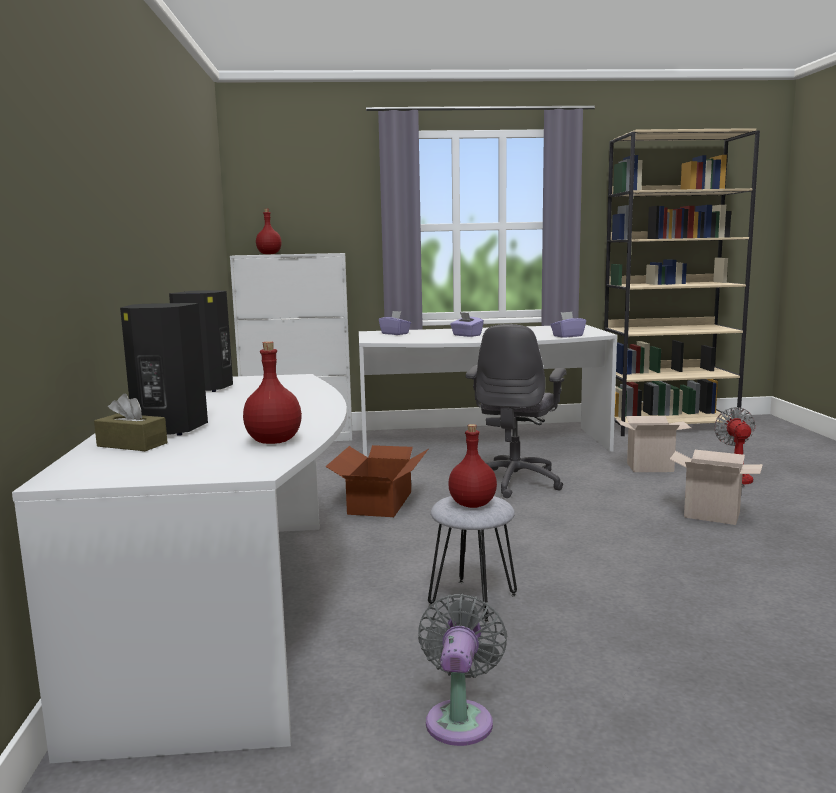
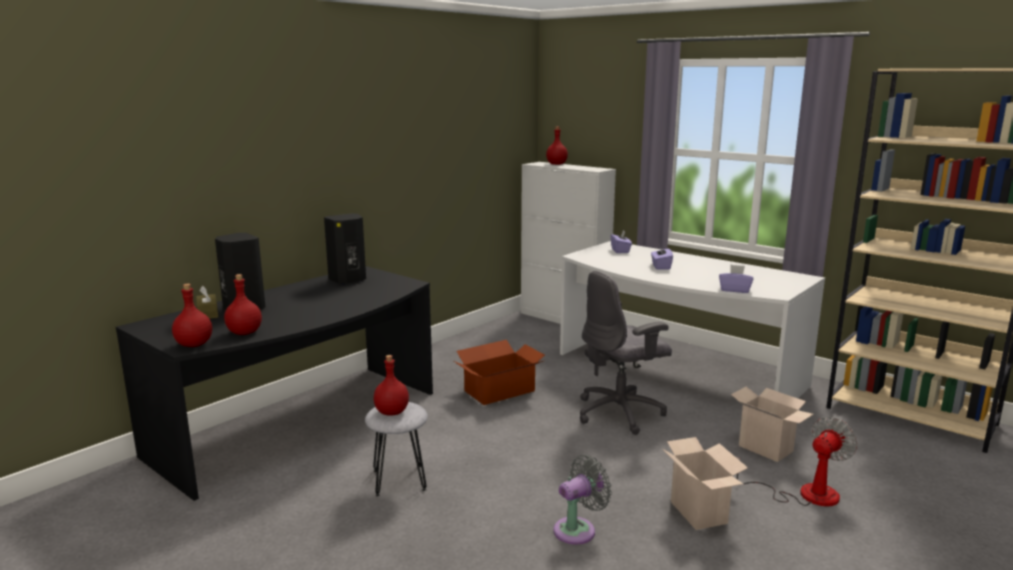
camera: 45 degrees right, 5 degrees up
(237, 610) = (303, 425): white desk -> black desk
(253, 465) = (194, 345): none -> red bottle
(460, 718) = (259, 533): grey fan -> grey fan (578, 529)

